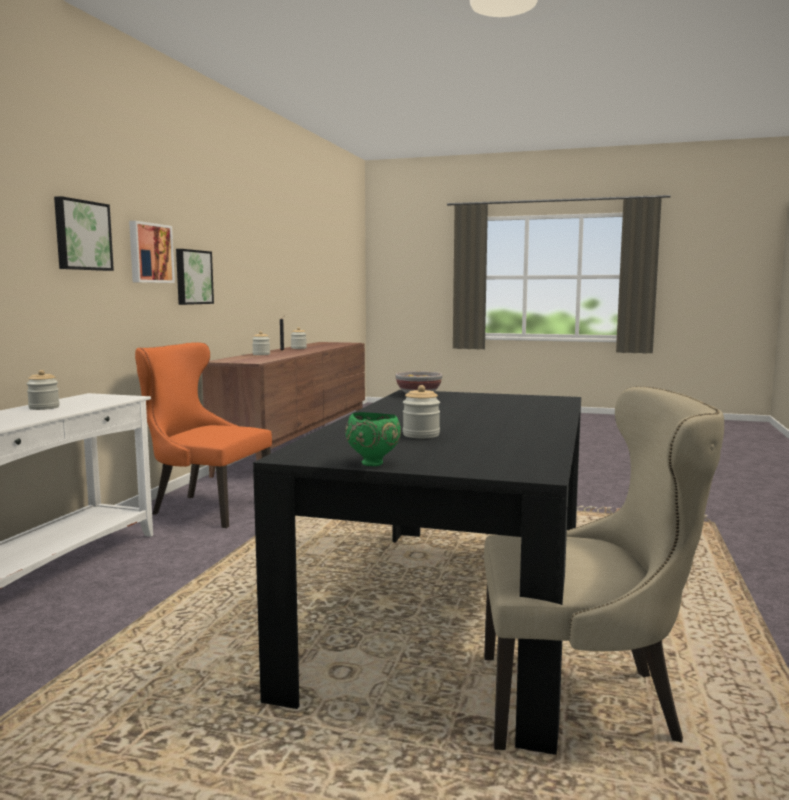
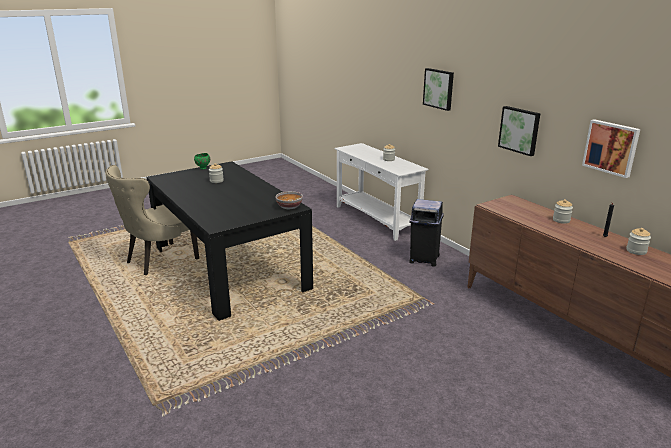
camera: 130 degrees right, 15 degrees up
(149, 253) = (482, 105): picture -> picture (611, 147)
(206, 509) = (423, 259): orange chair -> black trash can

